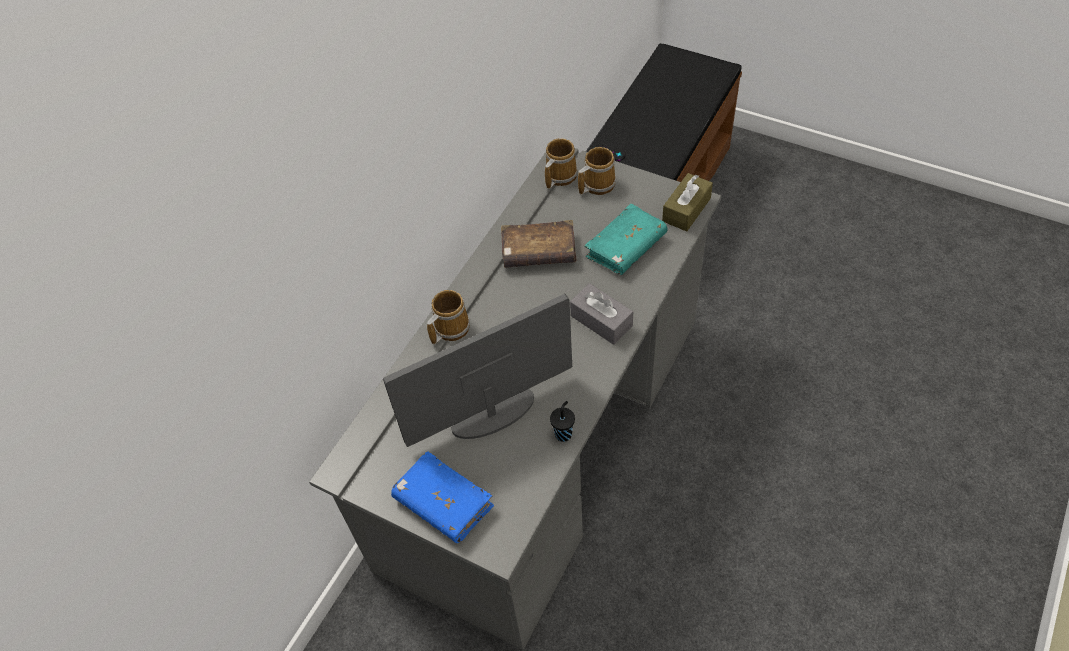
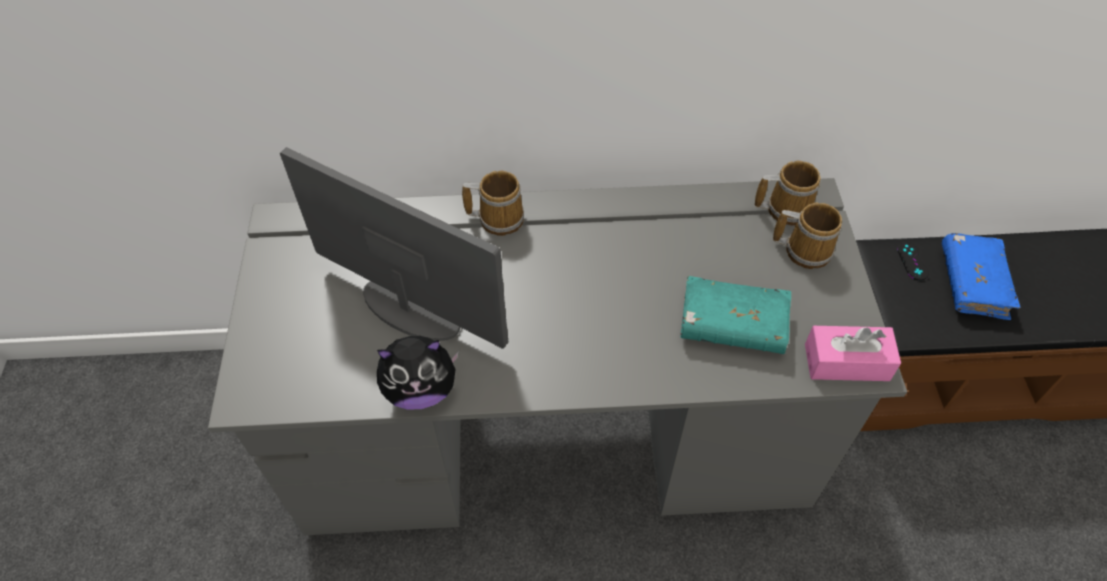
camera: 55 degrees right, 0 degrees up
(443, 503) = (277, 322): blue book -> blue book (972, 283)
(539, 252) = (658, 244): brown book -> none
(563, 433) = (421, 390): black cup -> plush toy
(601, 321) = (602, 352): grey tissue box -> none
(686, 209) = (846, 362): brown tissue box -> pink tissue box

